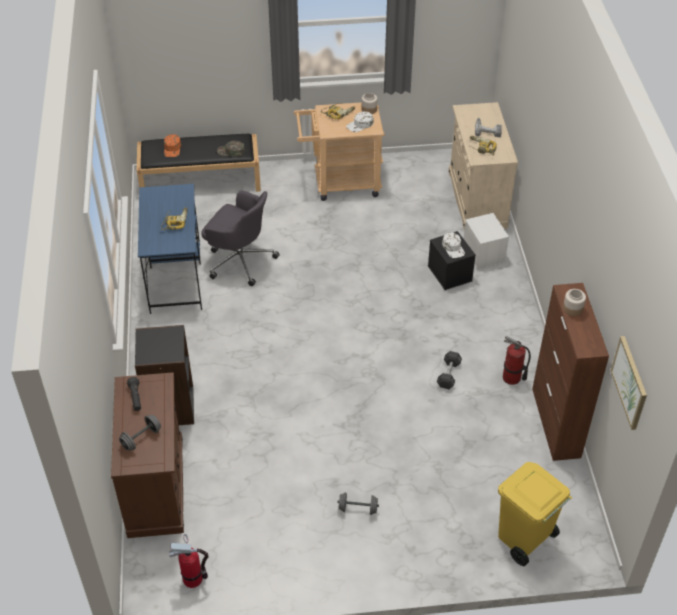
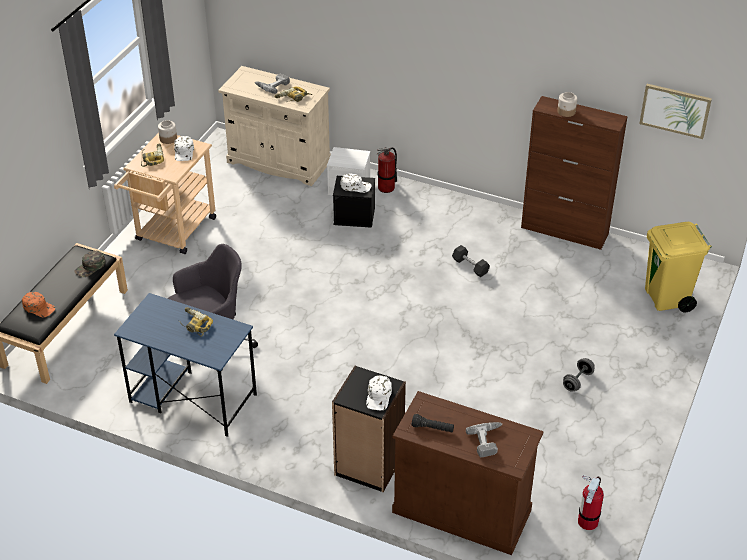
camera: 60 degrees left, 5 degrees down
(141, 438) = (488, 441): grey dumbbell -> power drill
(157, 353) = (379, 396): none -> white cap
(511, 378) = (501, 233): fire extinguisher -> fire extinguisher (386, 188)

